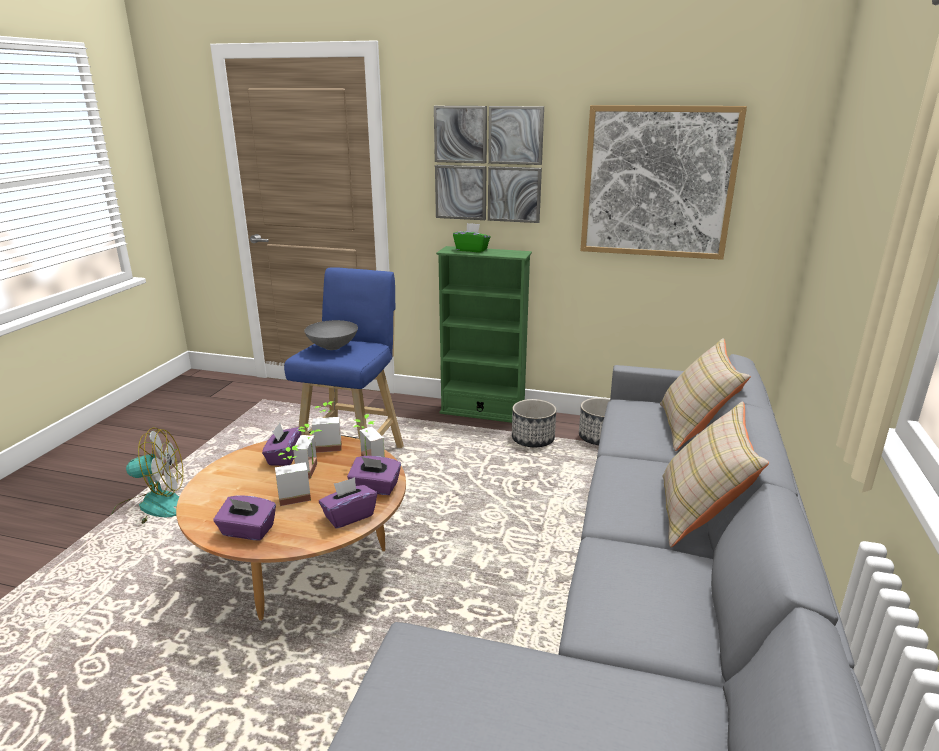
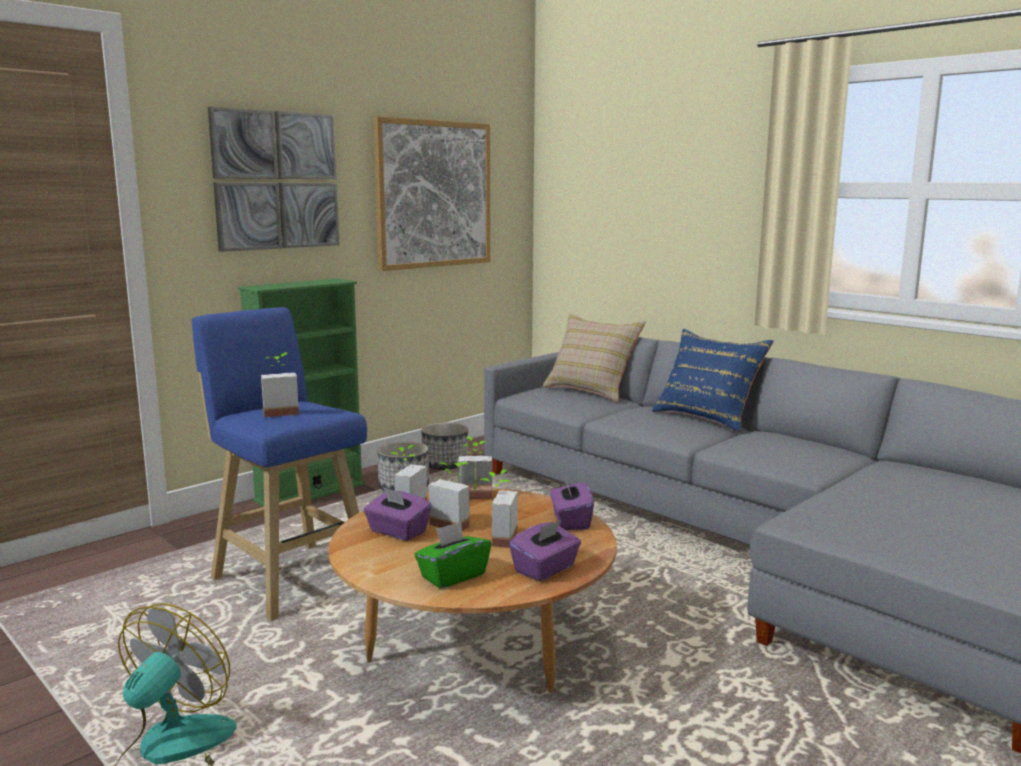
camera: 60 degrees left, 10 degrees down
(332, 347) = (280, 412): grey bowl -> potted plant
(375, 488) = (529, 503): purple tissue box -> none
(472, 250) = (284, 284): green tissue box -> green tissue box (452, 576)
(700, 514) = (708, 417): beige pillow -> blue pillow

